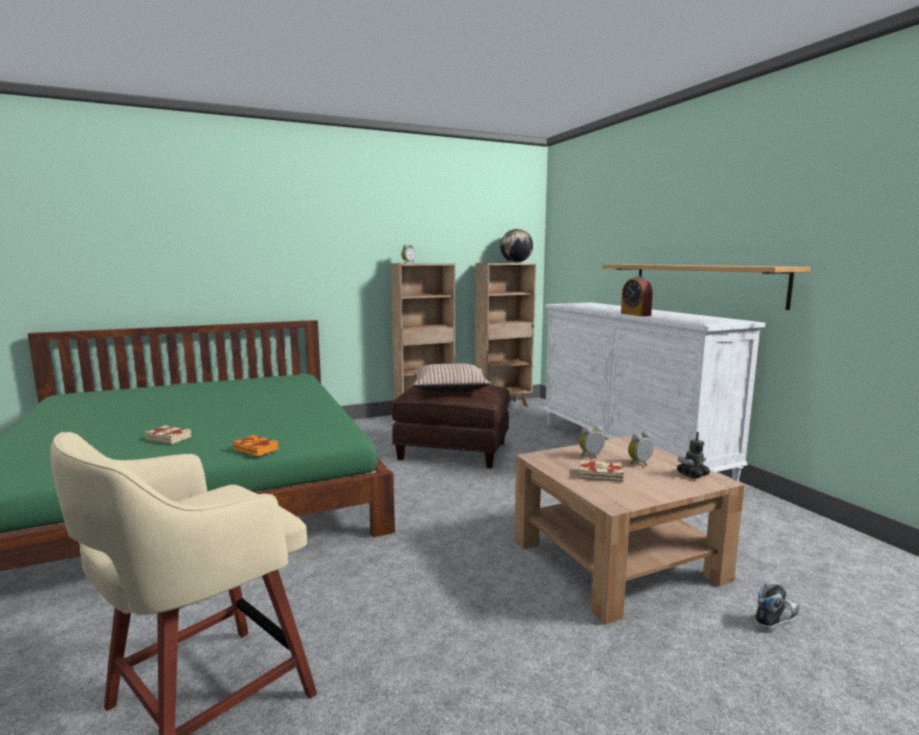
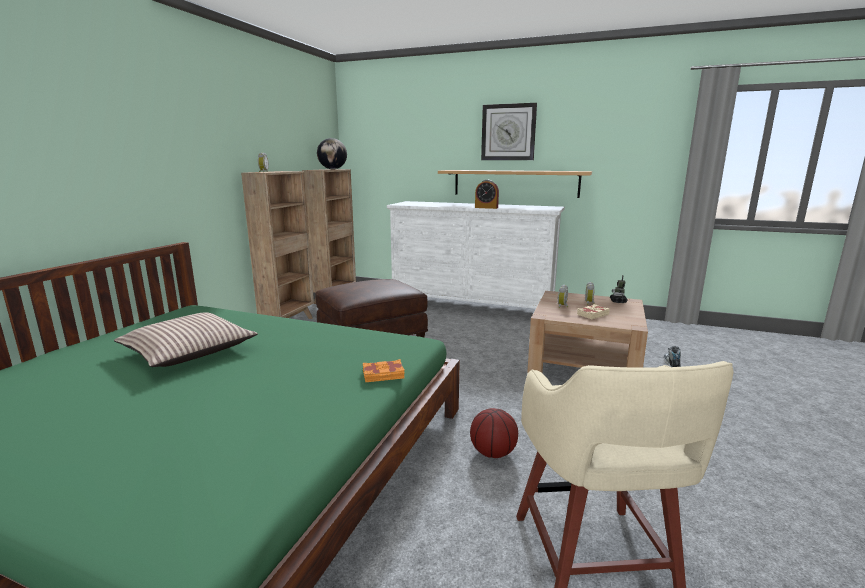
camera: 45 degrees left, 5 degrees up
(169, 438) = (264, 400): beige book -> none
(338, 579) = (492, 453): none -> basketball
(450, 388) = (371, 287): pillow -> pillow (188, 351)
(699, 211) = (508, 132): none -> wall clock

